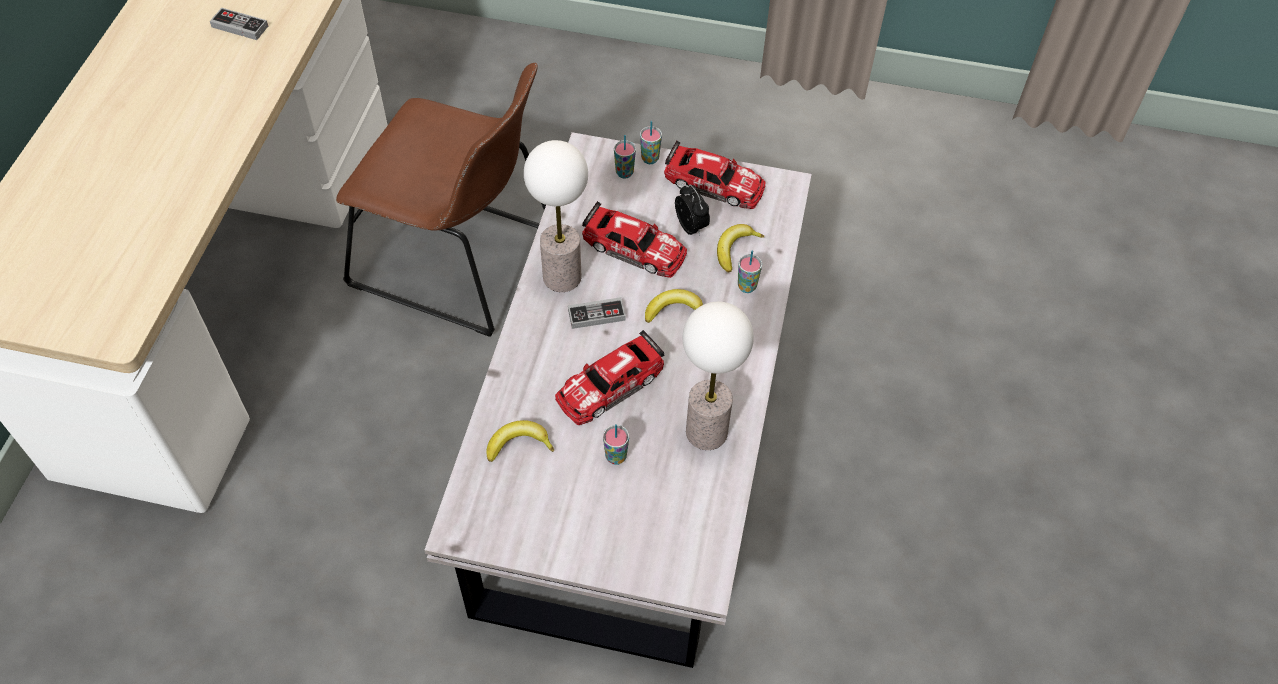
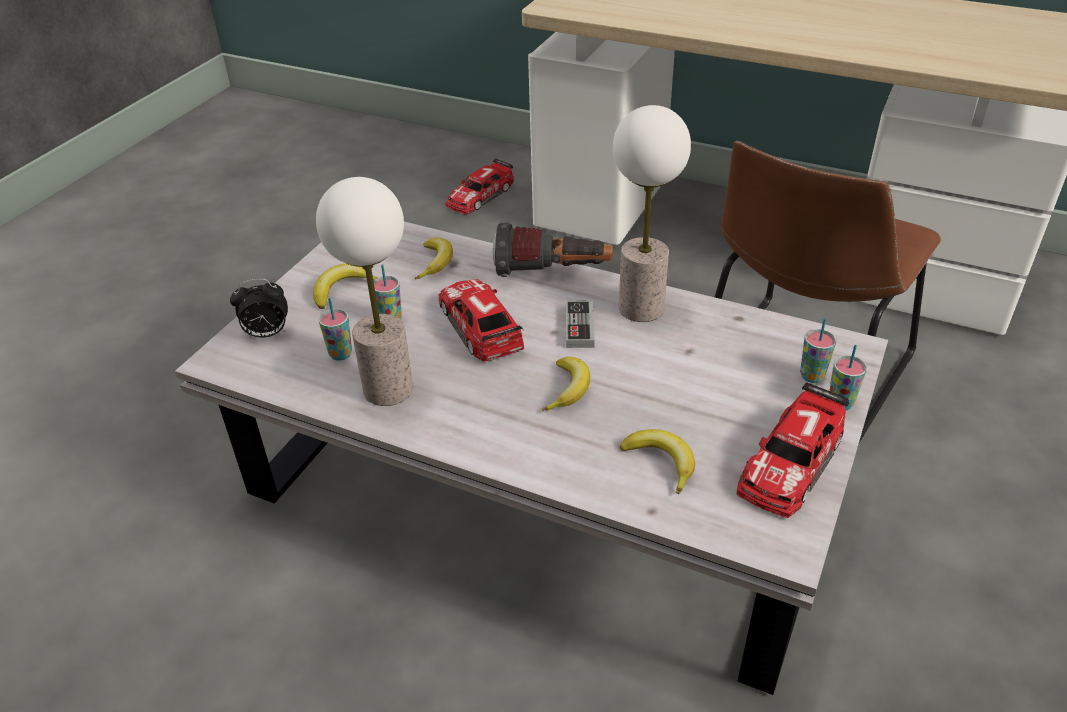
camera: 105 degrees right, 15 degrees down
(240, 26) = (925, 40): game controller -> none
(521, 346) = (552, 273): none -> flashlight
(577, 513) = (342, 290): none -> banana
(634, 248) = (677, 368): toy car -> toy car (480, 195)
(691, 227) = (708, 425): alarm clock -> alarm clock (267, 334)
(747, 287) = (592, 462): cup -> cup (340, 354)

